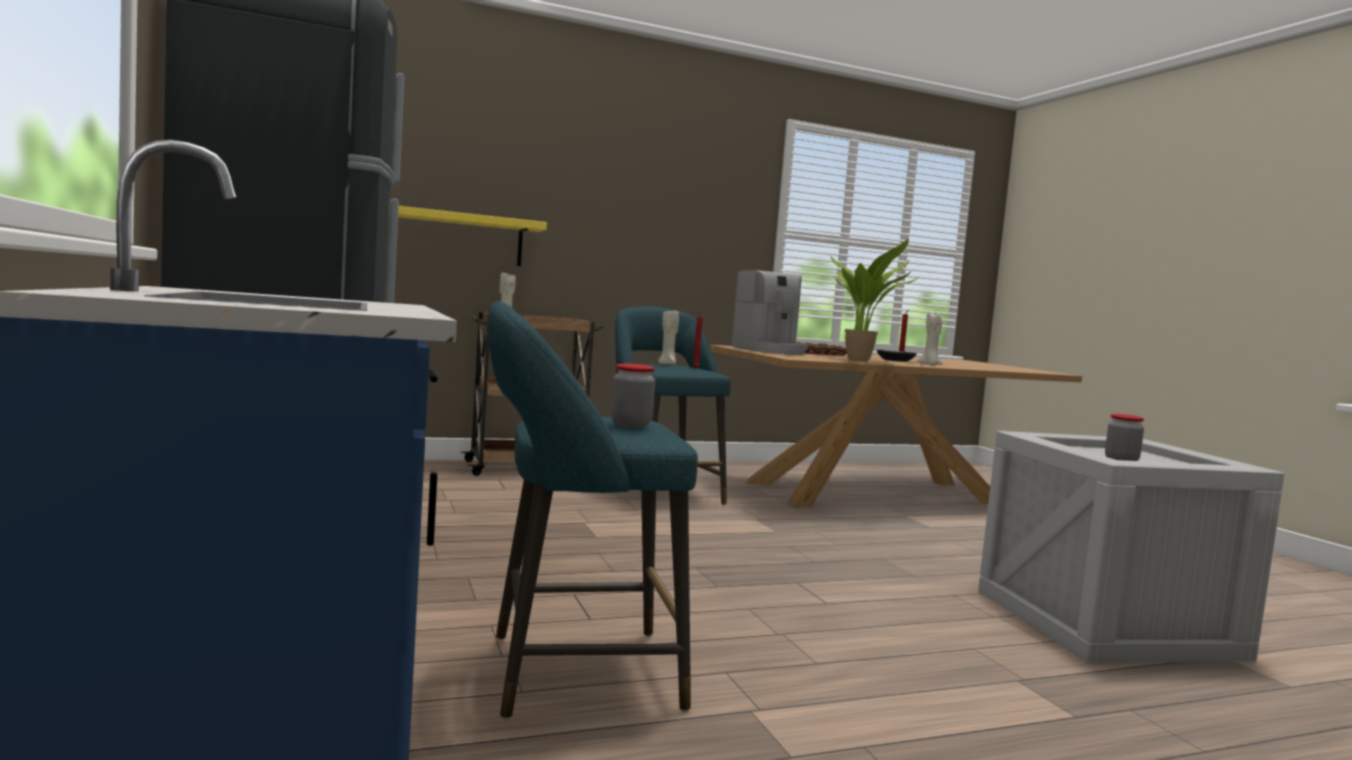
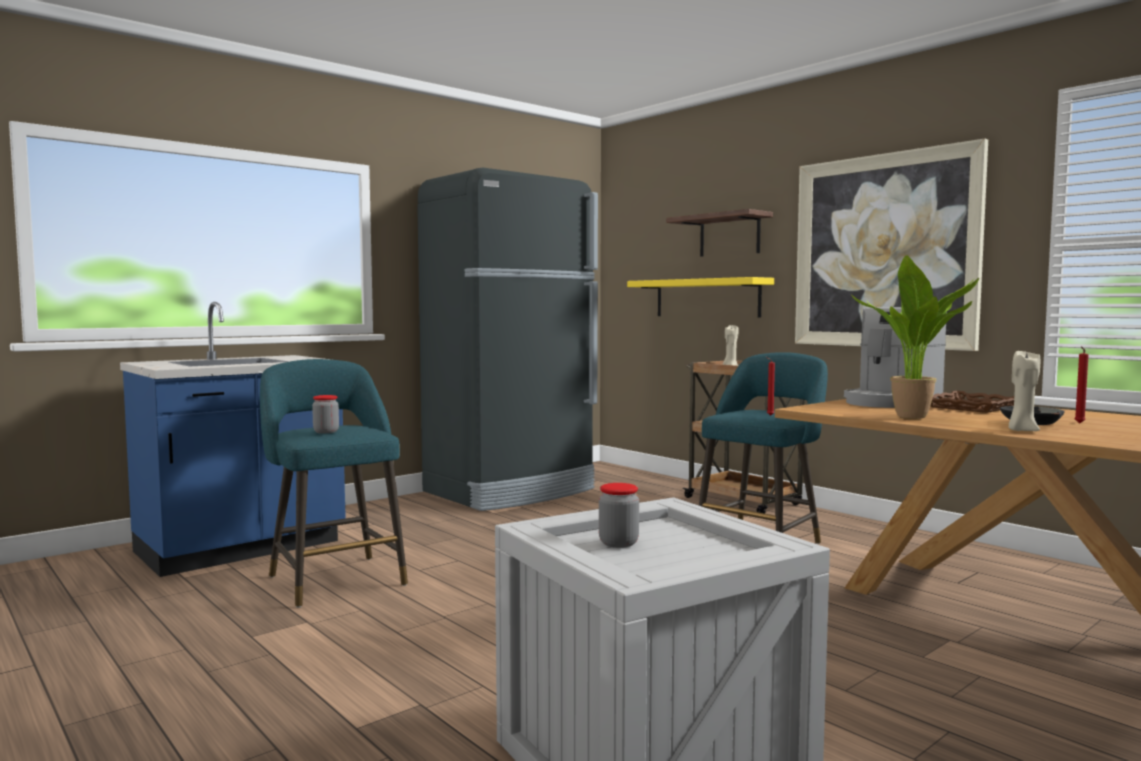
camera: 70 degrees right, 0 degrees up
(480, 167) = (729, 235): none -> shelf
(656, 216) = (884, 251): none -> picture
(667, 364) = (764, 411): beige candle -> none

